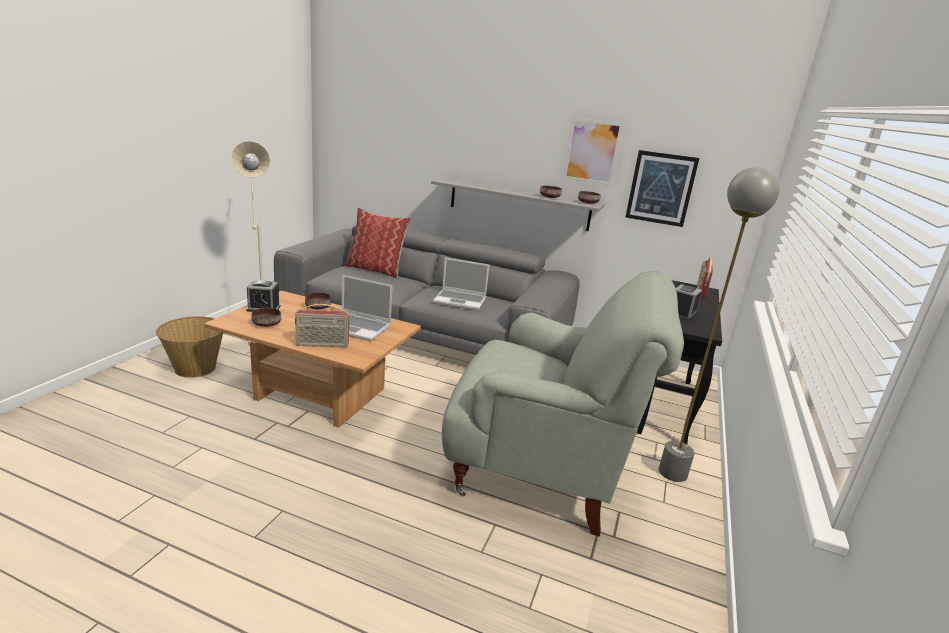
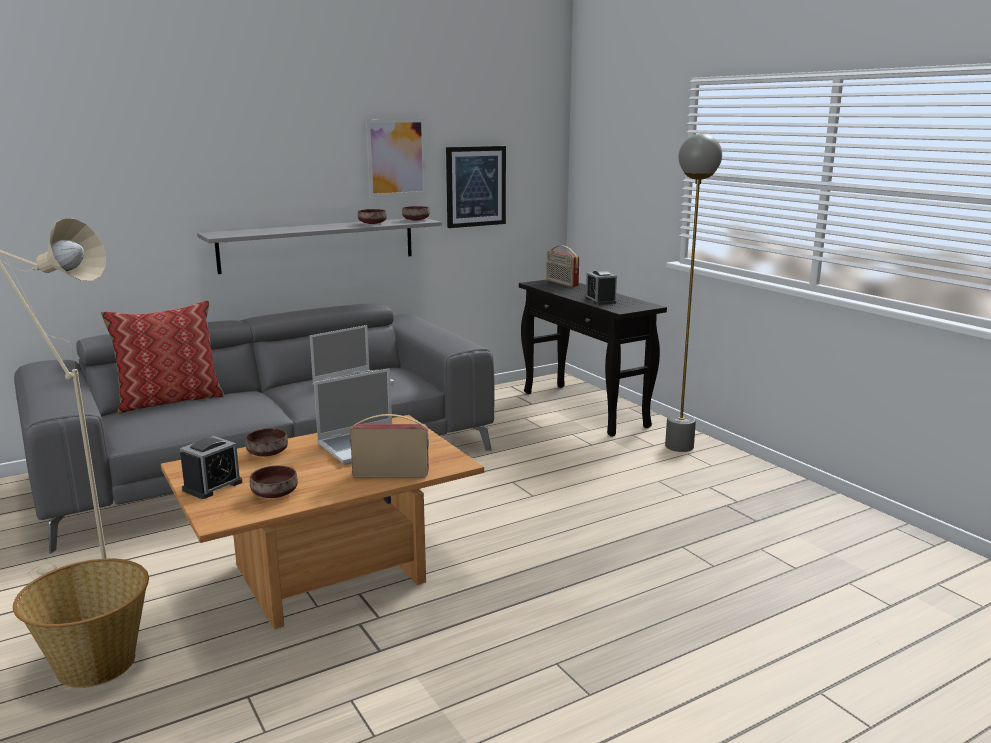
camera: 50 degrees left, 5 degrees down
(322, 345) = (391, 473): radio -> radio turned 120 degrees counterclockwise
(542, 470) = (623, 497): grey armchair -> none

